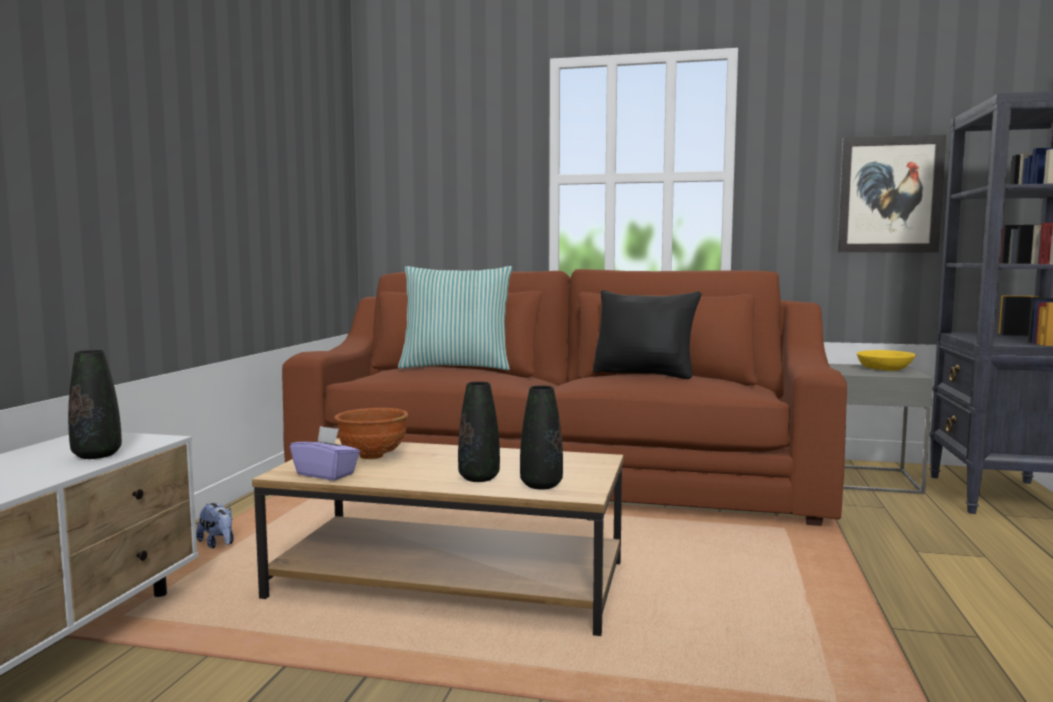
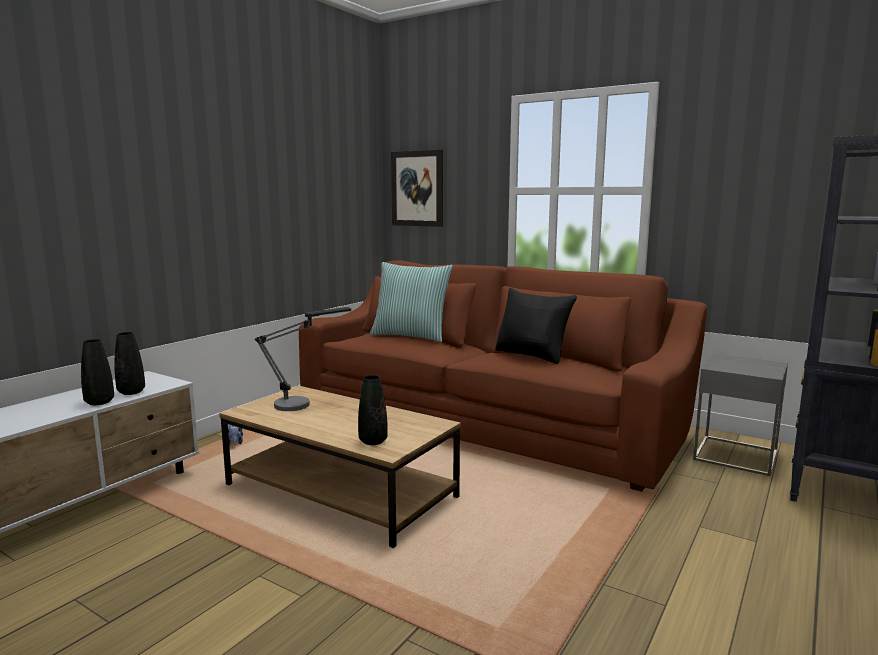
camera: 20 degrees right, 5 degrees up
(326, 474) = (261, 415): purple tissue box -> none
(372, 456) = (302, 403): brown bowl -> table lamp
(479, 478) = (343, 430): black vase -> black vase (99, 402)
(885, 369) = (756, 365): yellow bowl -> none
(889, 195) = (787, 210): picture -> picture (417, 188)

